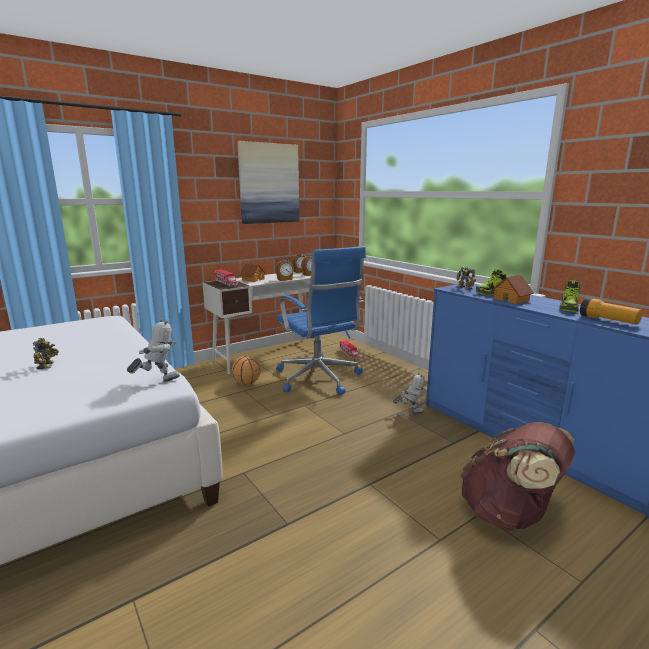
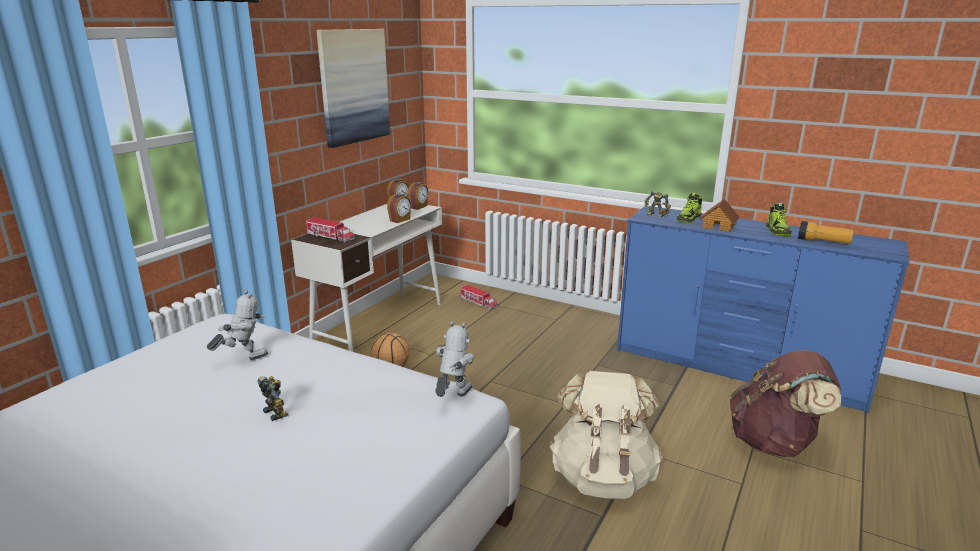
camera: 25 degrees left, 5 degrees up
(252, 279) = (357, 225): toy house -> none
(318, 494) = (603, 477): none -> beige backpack
(319, 379) = (474, 343): blue office chair -> none
(409, 412) = (607, 361): toy robot -> toy robot (243, 359)

